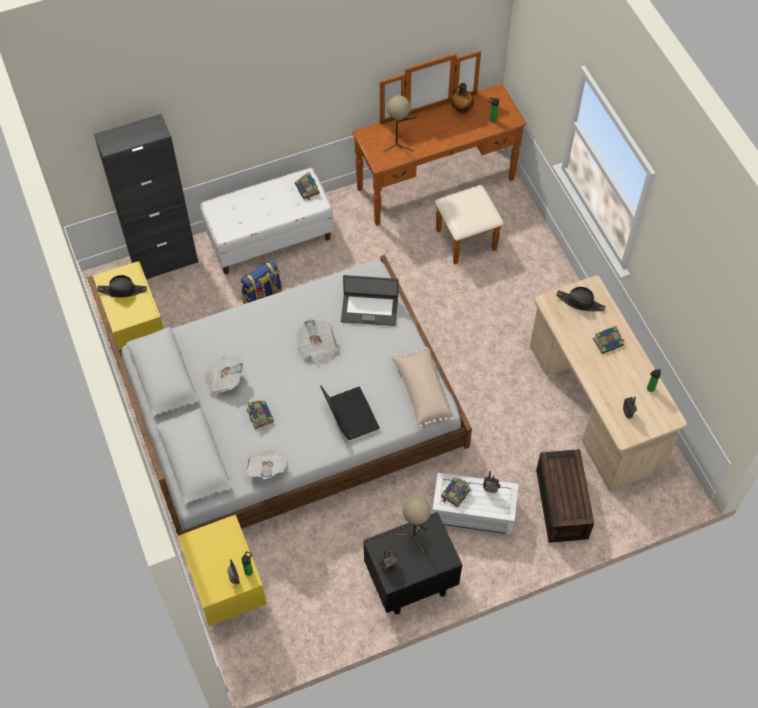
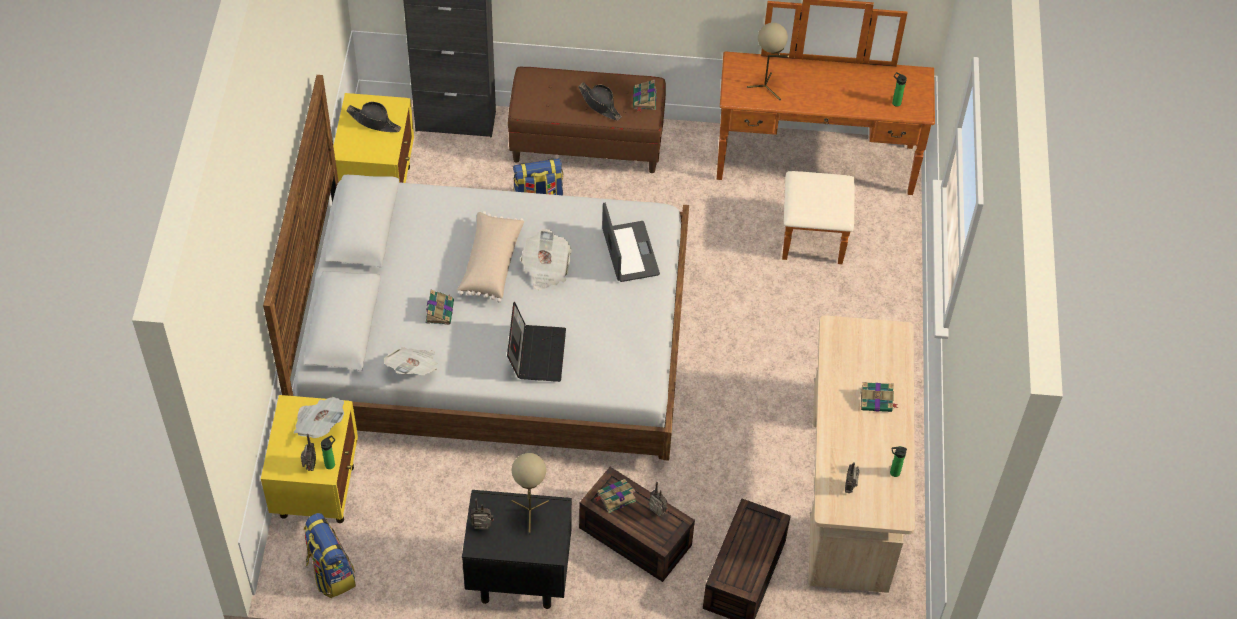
camera: 25 degrees right, 5 degrees down
(224, 380) = (424, 258): newspaper -> newspaper (319, 424)
(270, 238) = (587, 143): white bench -> brown bench
(274, 647) = (330, 573): none -> backpack
(369, 309) = (629, 252): laptop -> laptop turned 135 degrees counterclockwise
(421, 392) = (633, 365): beige pillow -> beige pillow (490, 263)
(461, 109) = (866, 77): bottle -> none
(471, 513) = (633, 536): white storage box -> brown storage box
(580, 302) = (871, 344): black hat -> black hat (600, 104)

